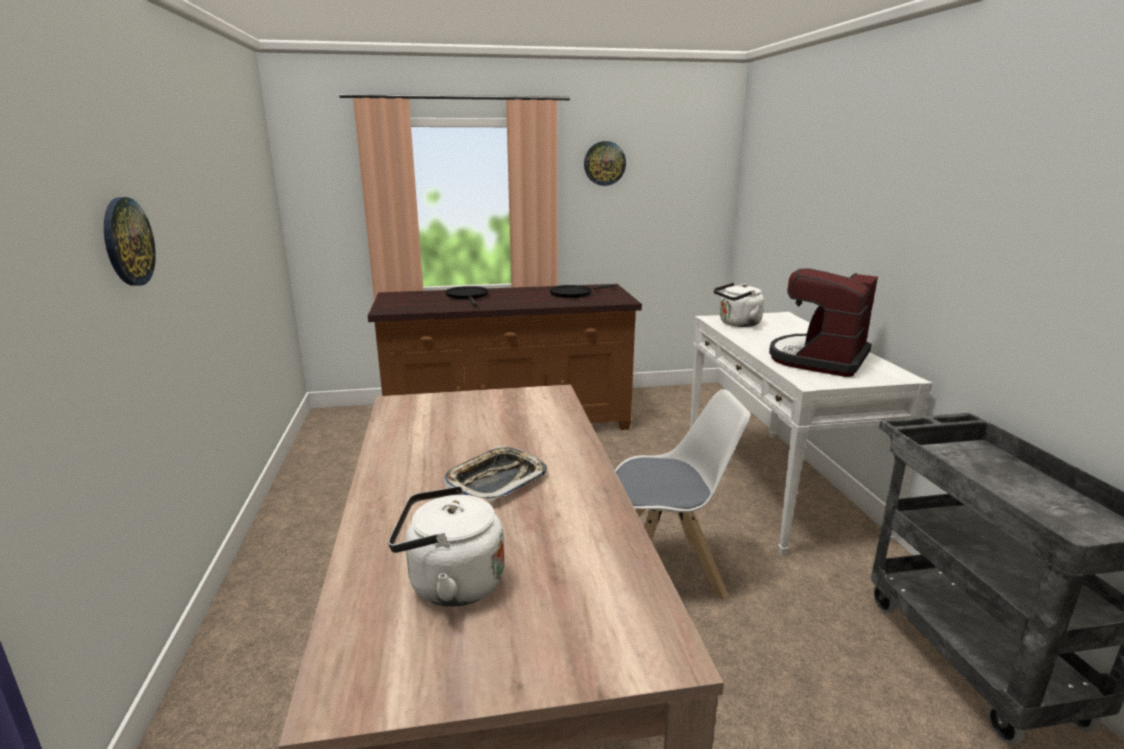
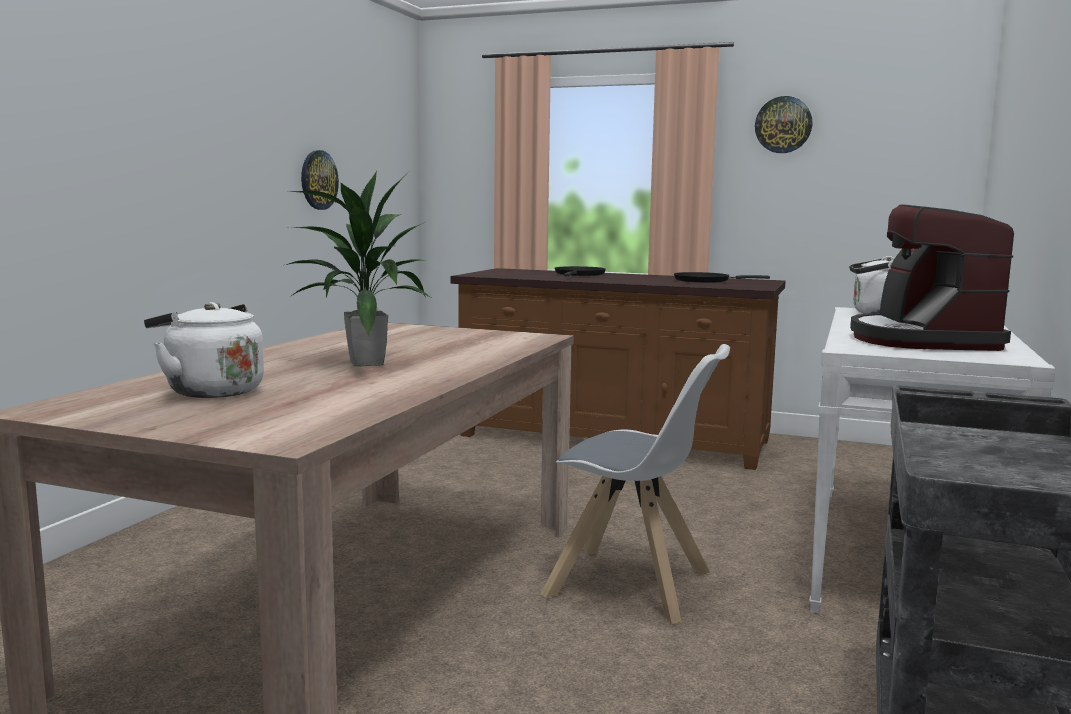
camera: 30 degrees right, 10 degrees down
(127, 242) = (171, 136): wall clock -> wall clock (318, 180)
(496, 480) = (364, 363): tray -> potted plant
(819, 359) = (921, 340): coffee machine -> coffee machine turned 60 degrees counterclockwise

